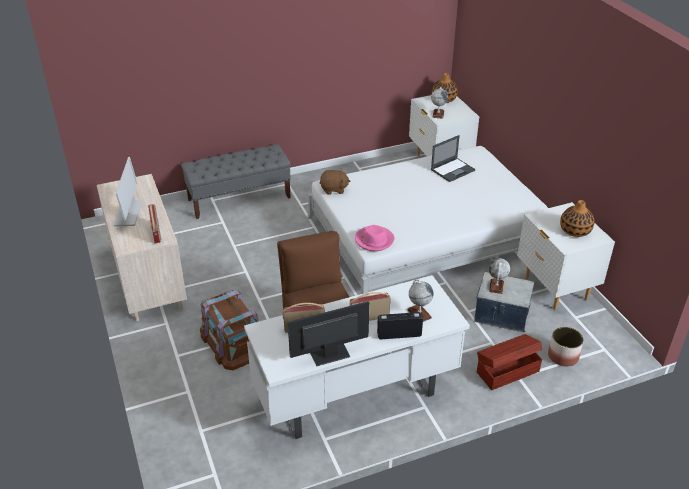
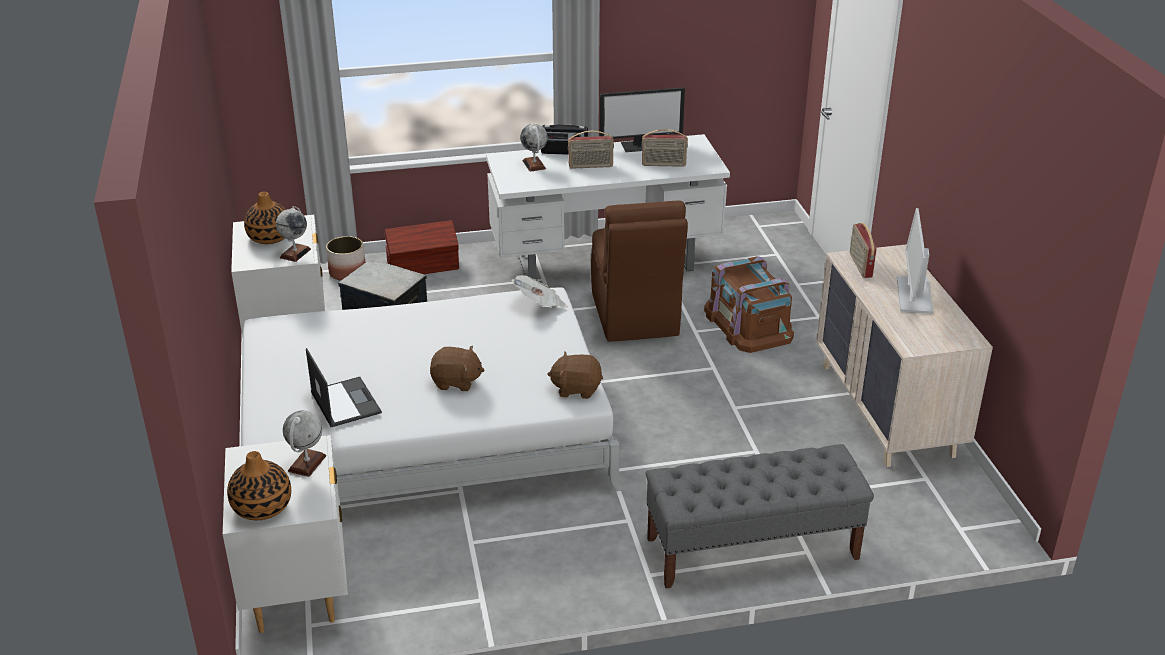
camera: 170 degrees left, 5 degrees down
(374, 240) = (540, 305): pink hat -> newspaper
(401, 185) = (456, 382): none -> brown plush toy
(453, 170) = (345, 402): laptop -> laptop turned 90 degrees clockwise
(496, 286) = (392, 281): globe -> globe (295, 253)

